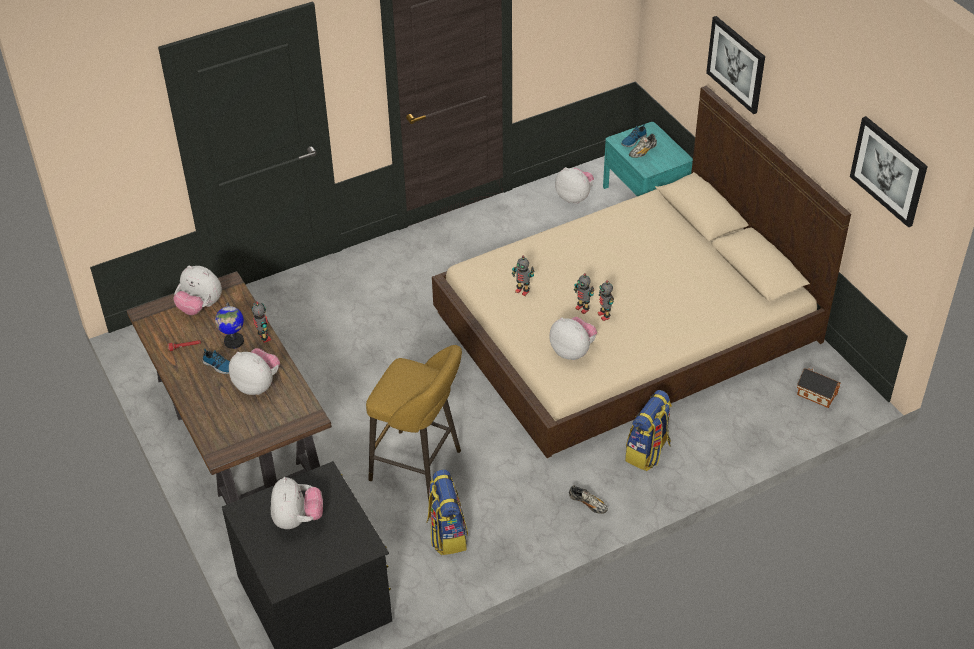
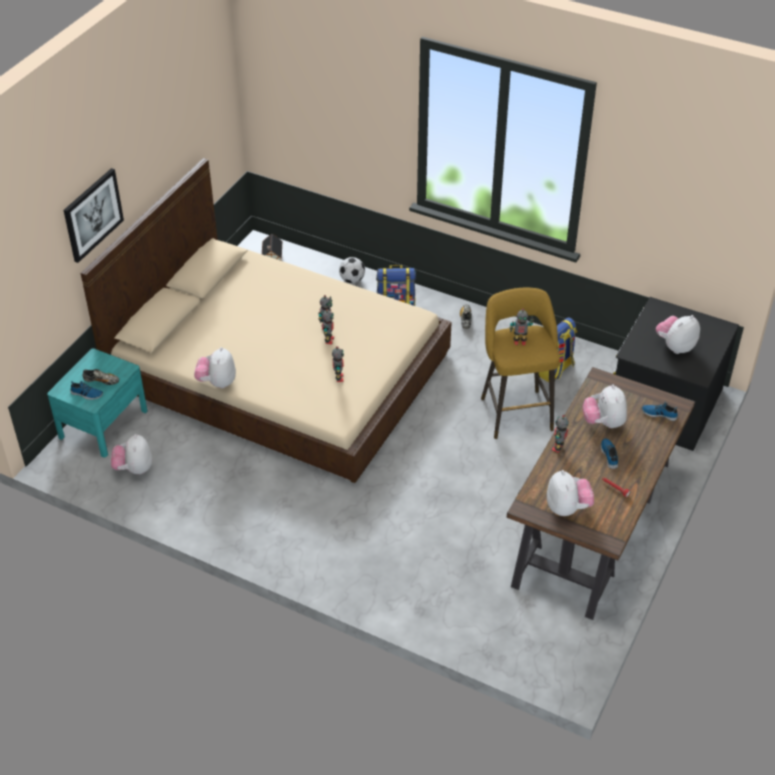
camera: 125 degrees left, 0 degrees up
(225, 432) = (659, 413): none -> shoe
(233, 341) = (579, 463): globe -> none
(412, 382) = (519, 342): none -> toy robot
(573, 351) = (378, 326): plush toy -> plush toy (217, 382)
(730, 442) = (352, 280): none -> football
(889, 170) = (208, 92): picture -> none

